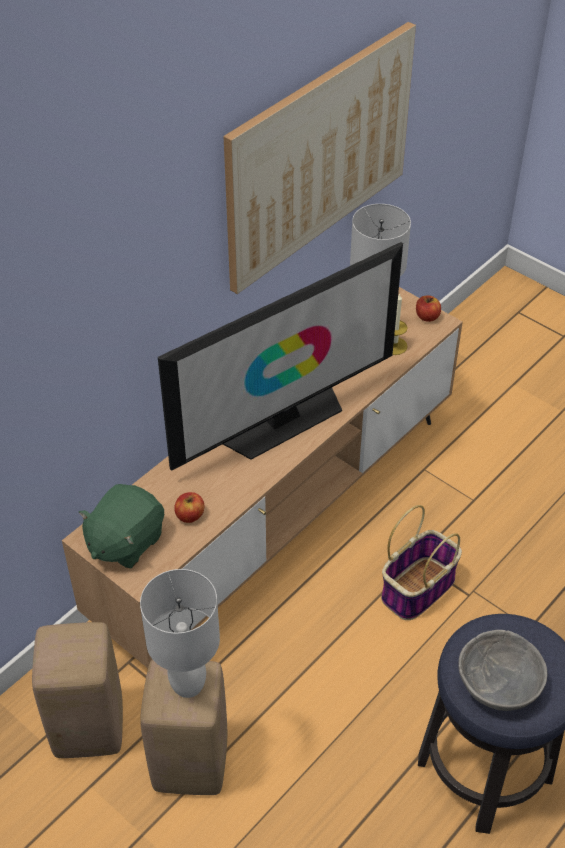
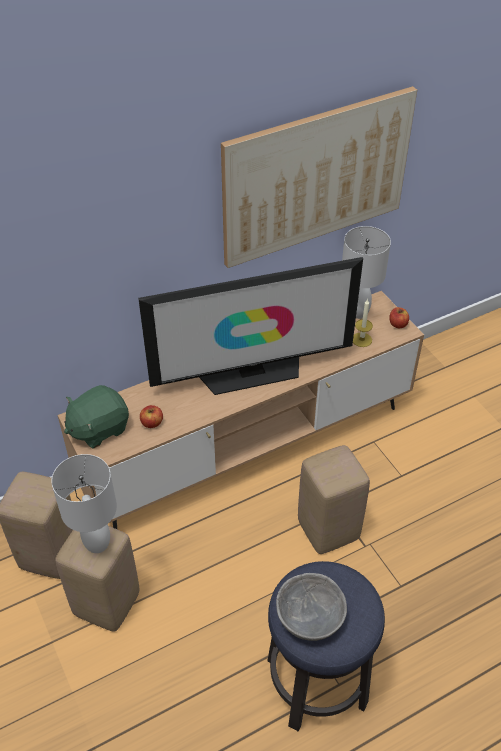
camera: 20 degrees right, 0 degrees up
(418, 588) = (328, 529): basket -> beige stool

